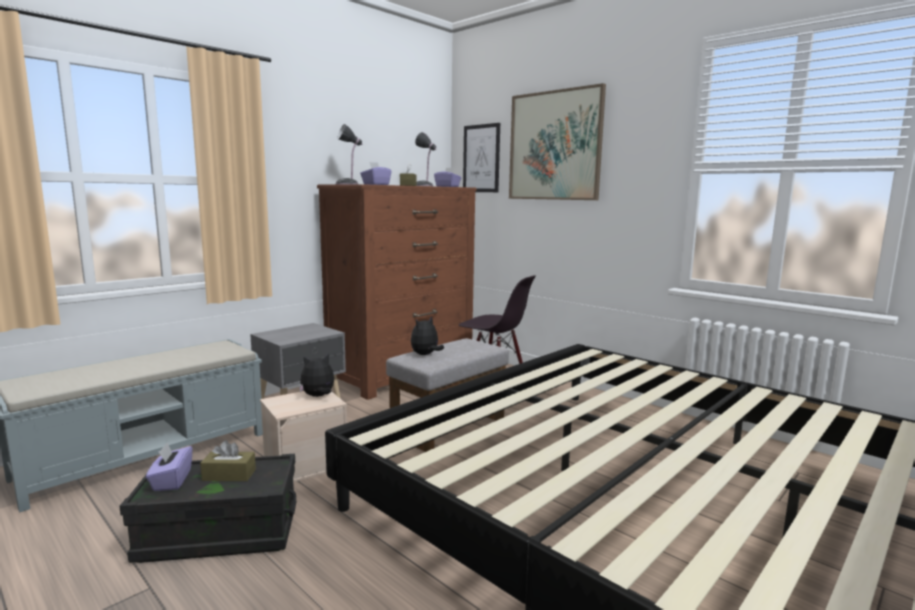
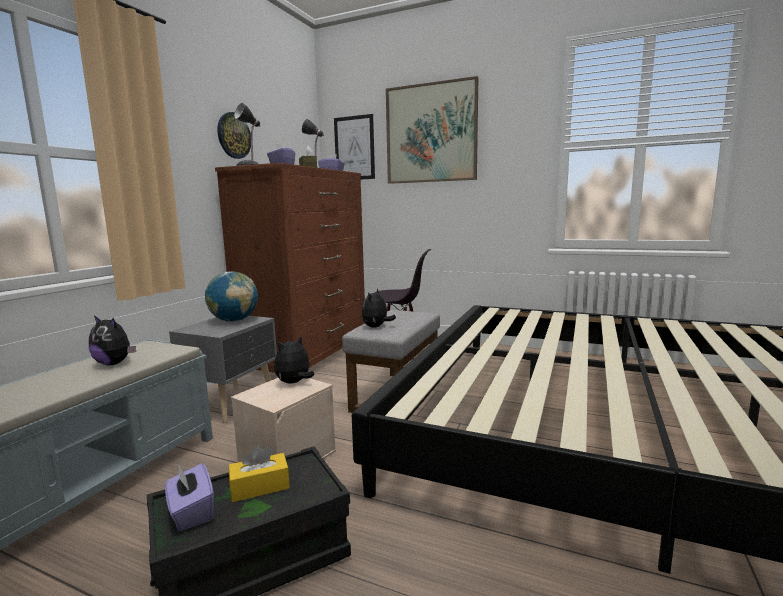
camera: 20 degrees left, 0 degrees up
(184, 356) = (114, 363): none -> plush toy
(229, 475) = (260, 487): brown tissue box -> yellow tissue box
(309, 331) = (234, 321): none -> globe
(342, 152) = (233, 135): none -> wall clock

